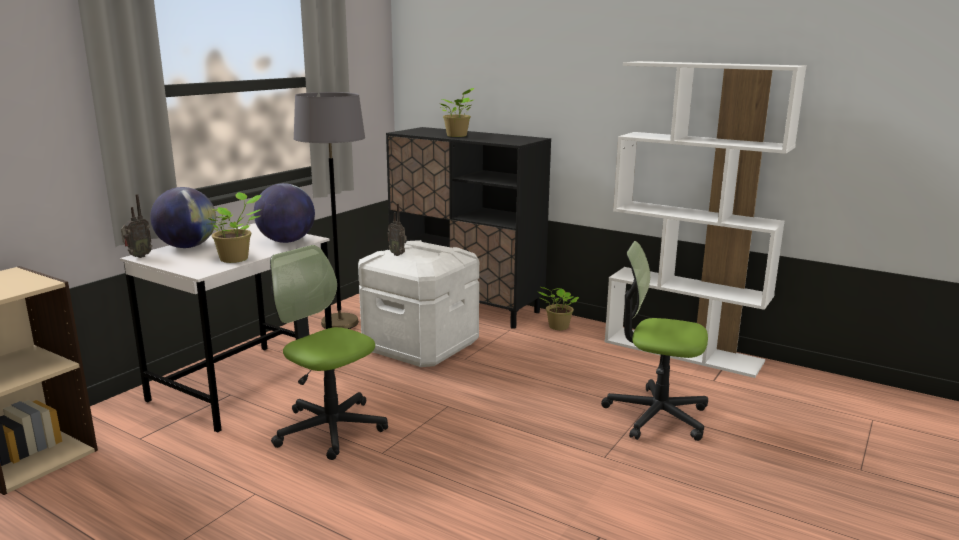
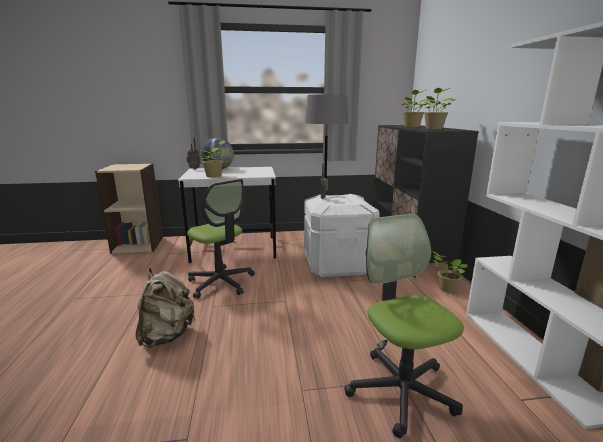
camera: 50 degrees right, 0 degrees up
(286, 241) = (255, 174): globe -> none
(330, 428) = (221, 283): office chair -> office chair turned 135 degrees clockwise
(402, 504) = (167, 335): none -> beige backpack
(501, 139) = (434, 129): none -> potted plant

